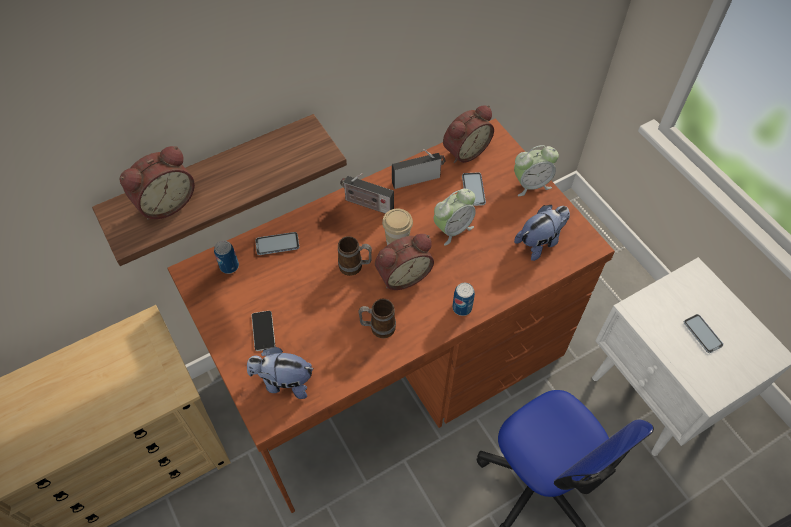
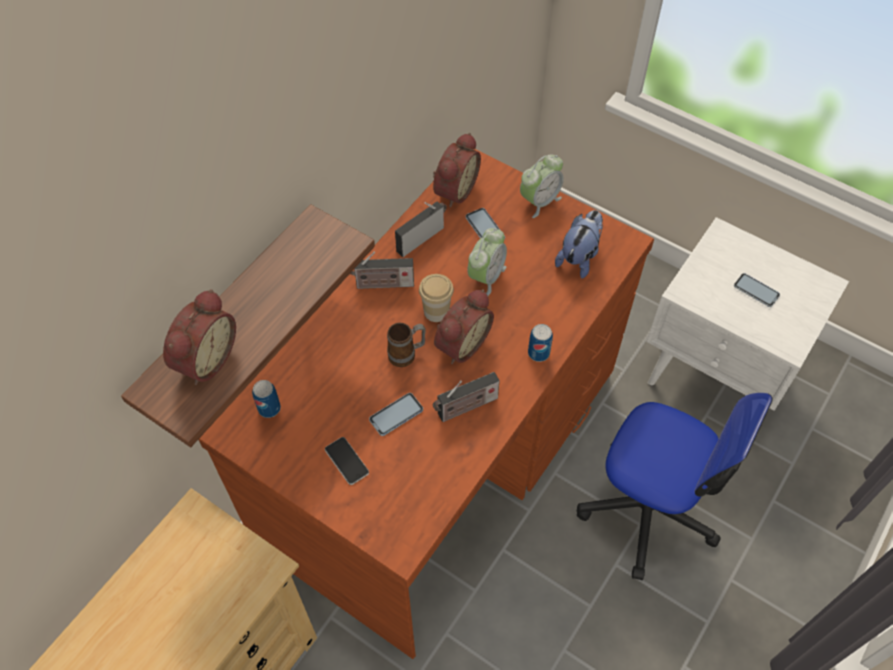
camera: 25 degrees left, 0 degrees up
(277, 244) = (309, 364): phone -> phone (396, 415)
(284, 382) = (399, 504): plush toy -> none
(377, 328) = (465, 408): mug -> radio

